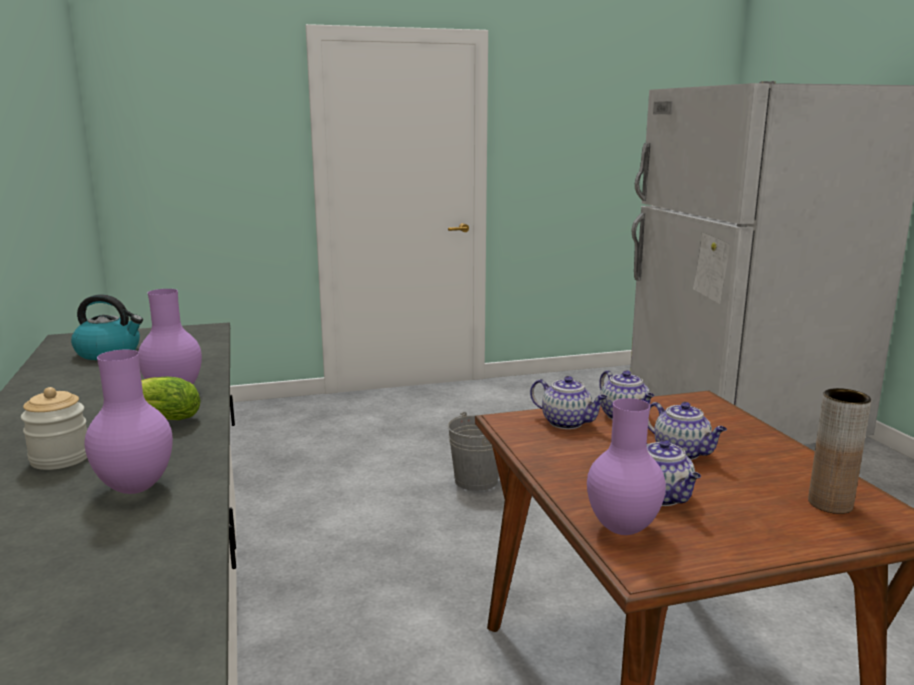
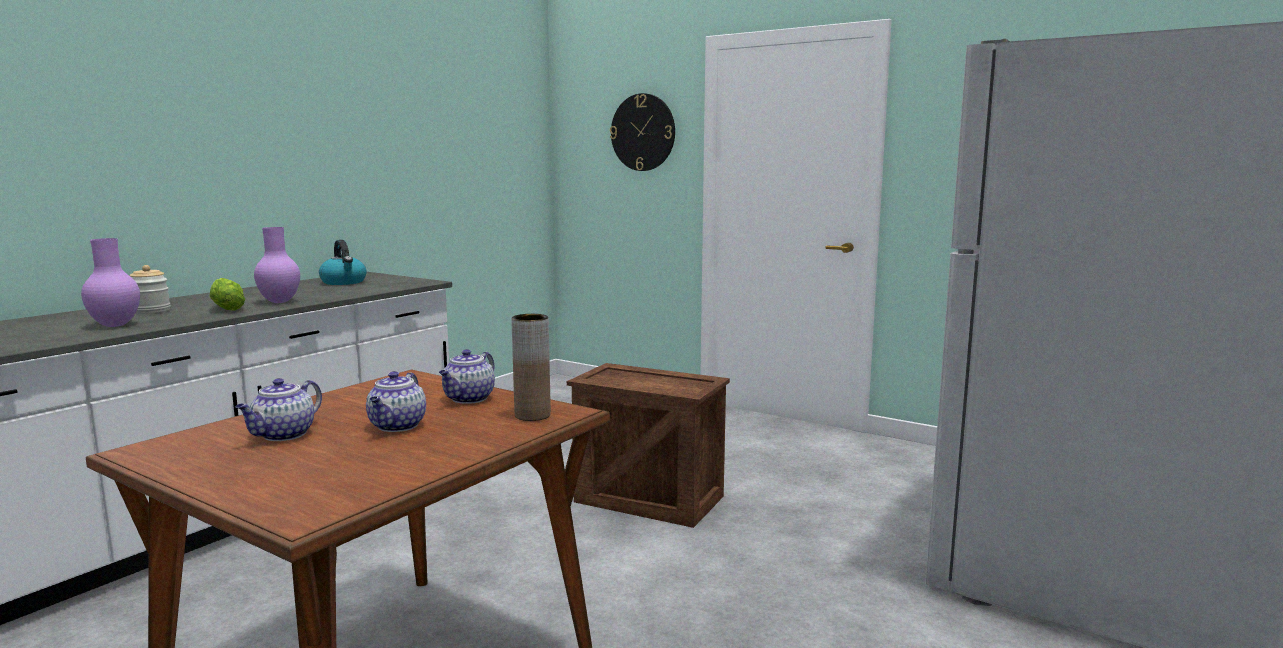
camera: 50 degrees right, 5 degrees down
(232, 124) = (643, 132): none -> wall clock
(476, 480) = (651, 499): grey bucket -> crate
(567, 423) = (425, 389): teapot -> none
(621, 530) = (204, 435): purple vase -> none
(830, 504) = (323, 485): brown vase -> brown vase (532, 415)

